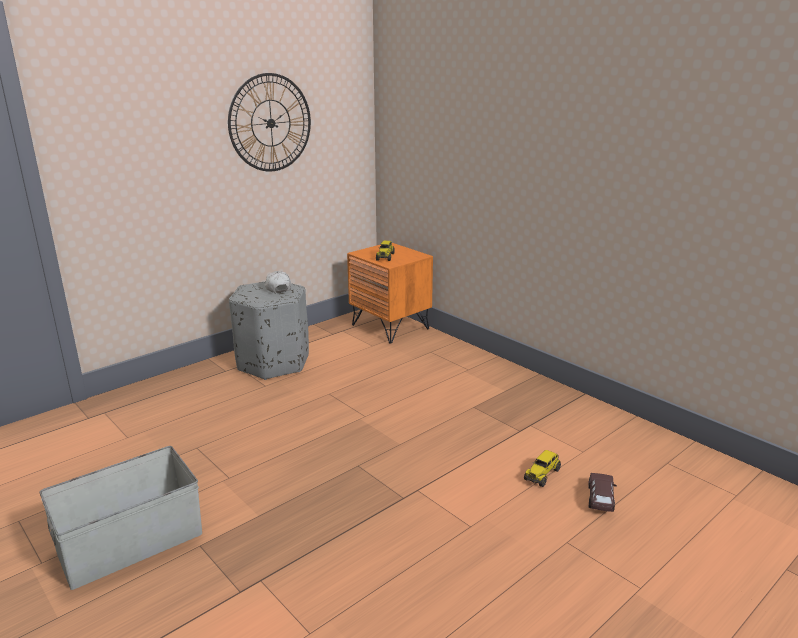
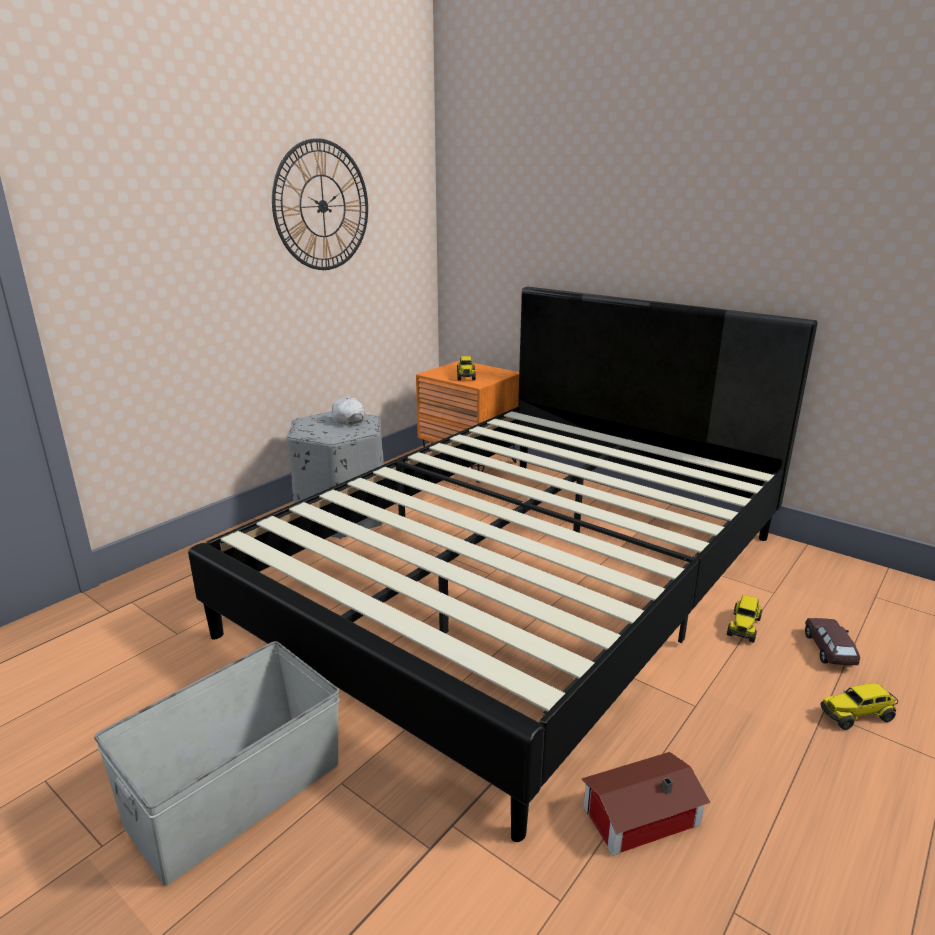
camera: 10 degrees left, 0 degrees up
(388, 424) = (524, 581): none -> black bed
(388, 590) = (637, 815): none -> toy house
(591, 547) = (856, 715): none -> toy truck

